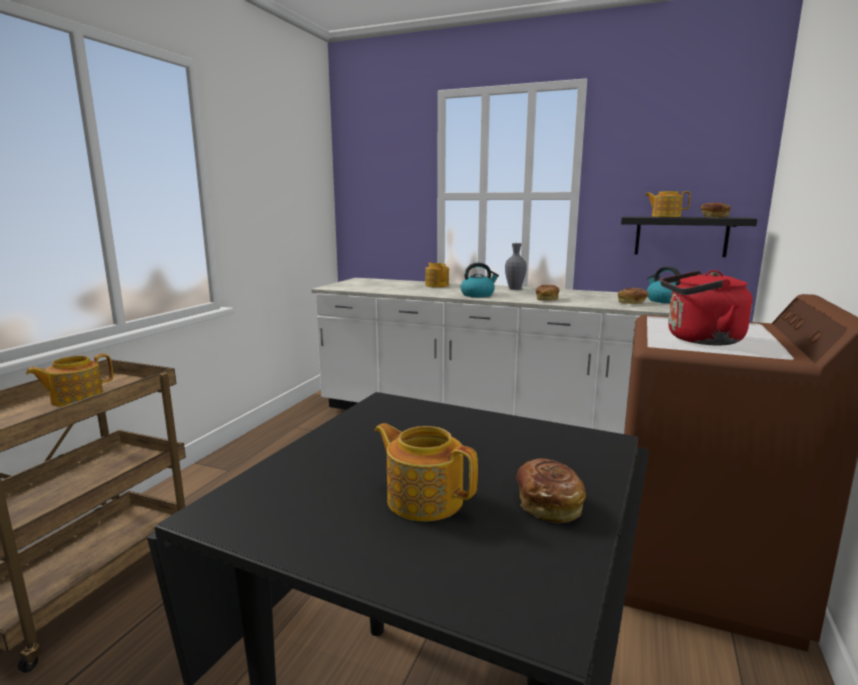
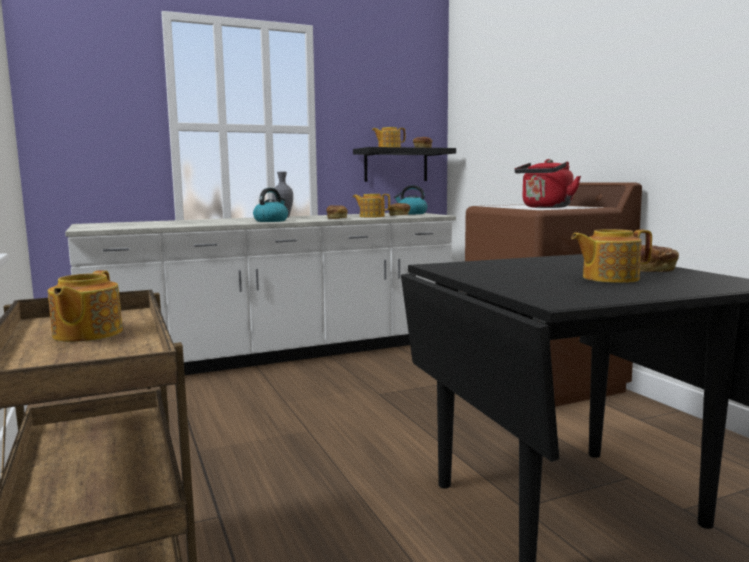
camera: 45 degrees left, 5 degrees down
(437, 285) = (201, 220): teapot -> teapot (371, 216)

